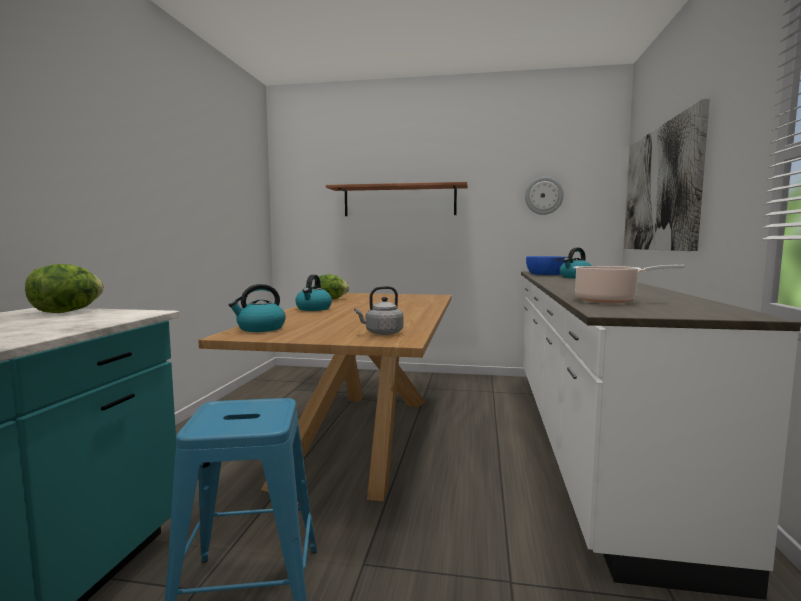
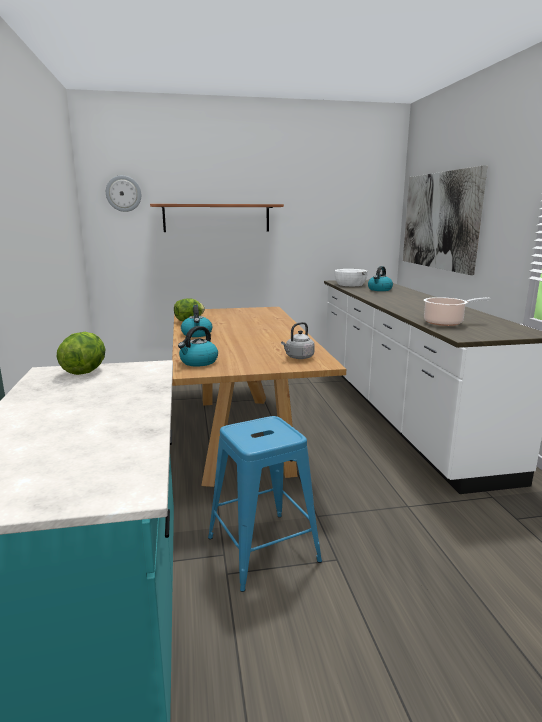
camera: 20 degrees left, 10 degrees up
(543, 196) = (341, 215): wall clock -> wall clock (123, 193)
(546, 274) = (350, 284): blue bowl -> white bowl

